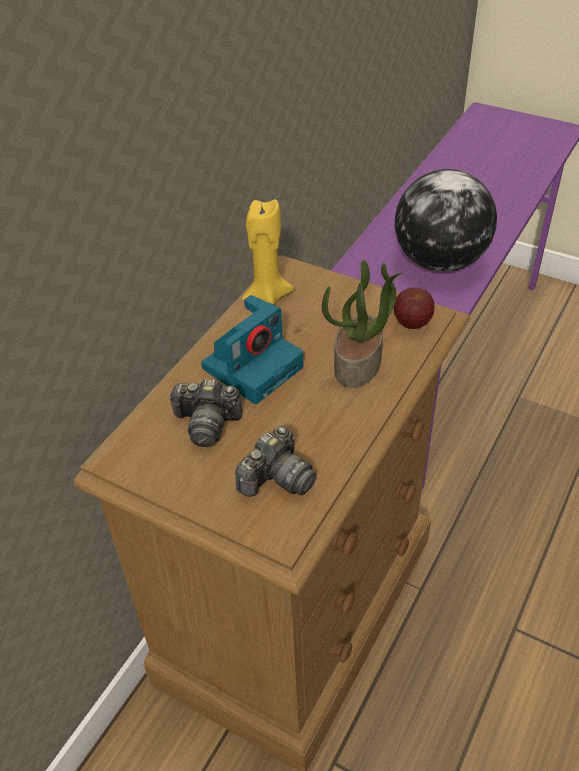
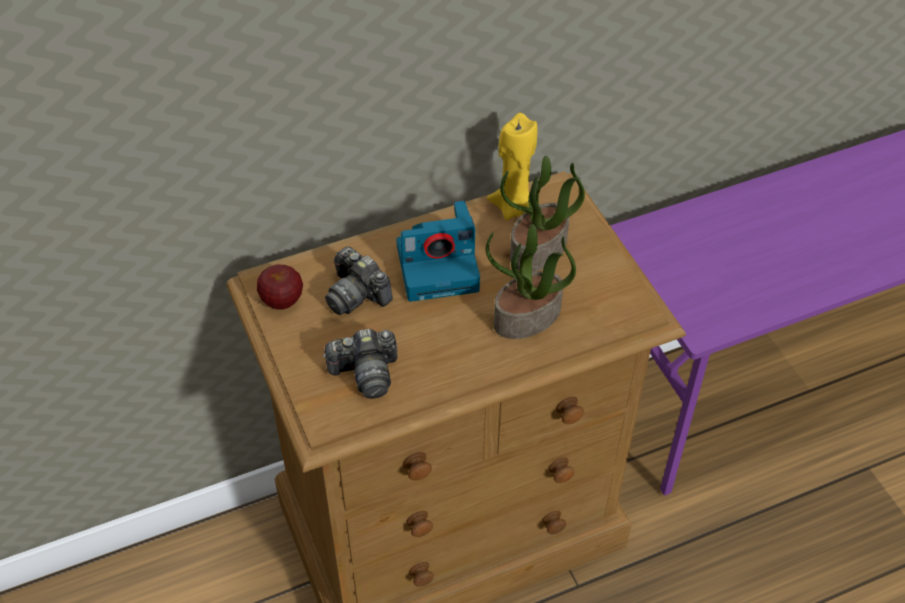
camera: 35 degrees right, 5 degrees up
(317, 315) = (538, 250): none -> potted plant
(412, 323) = (615, 307): apple -> apple (282, 300)
(440, 261) = (782, 262): globe -> none

